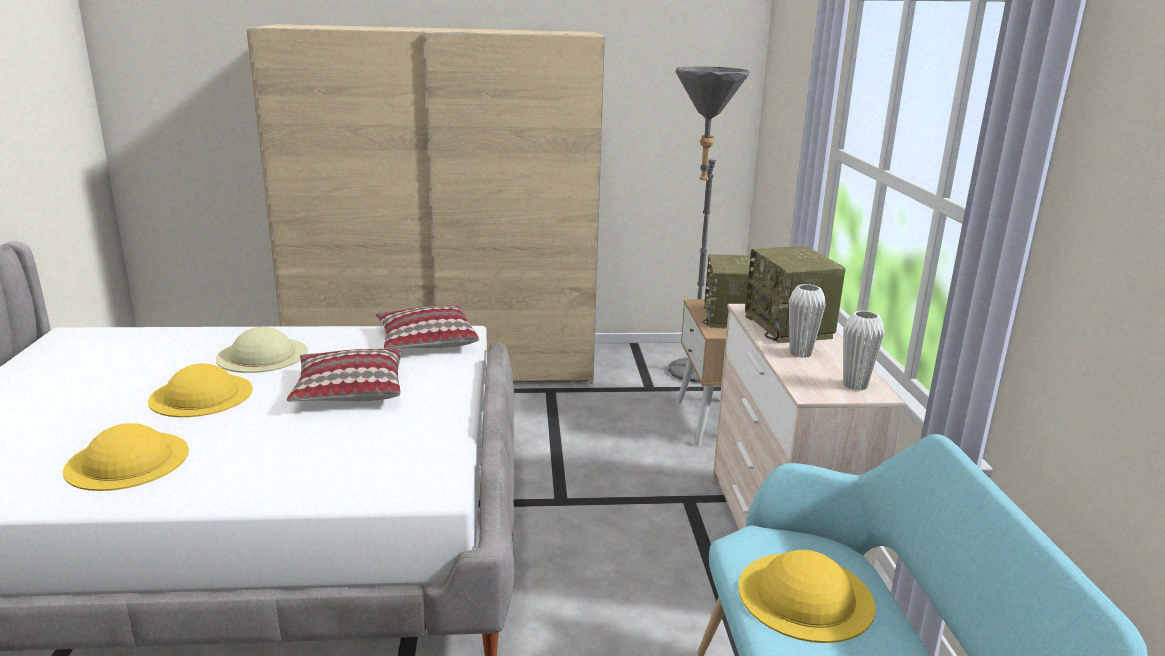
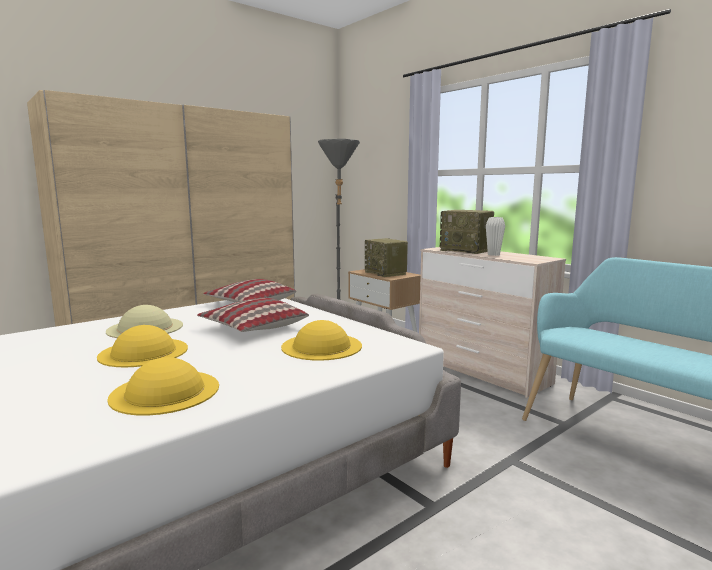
camera: 35 degrees left, 10 degrees down
(805, 595) = (613, 340): yellow hat -> yellow hat (322, 346)
(855, 385) = (538, 258): white vase -> none

